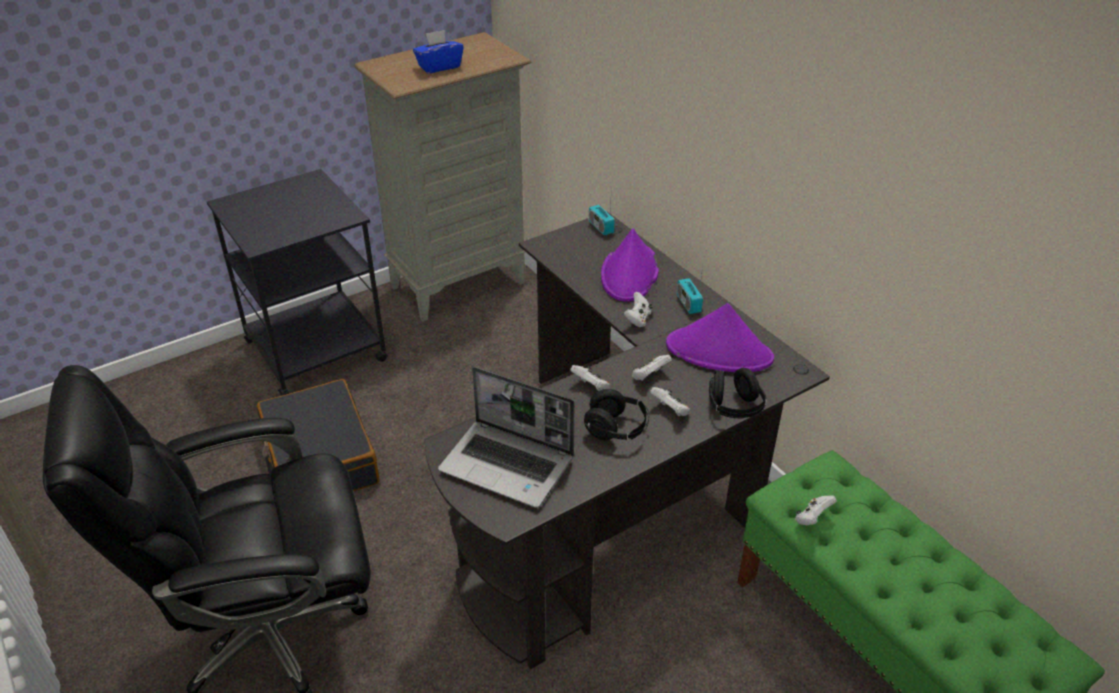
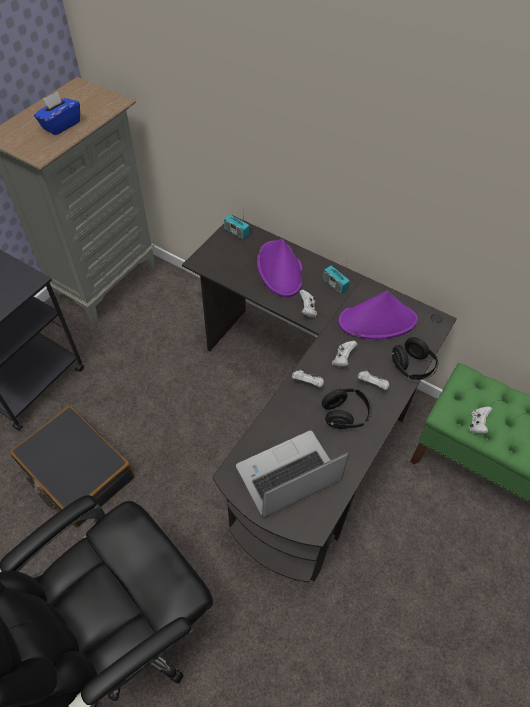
camera: 25 degrees left, 15 degrees up
(509, 464) = (287, 476): laptop -> laptop turned 150 degrees clockwise

